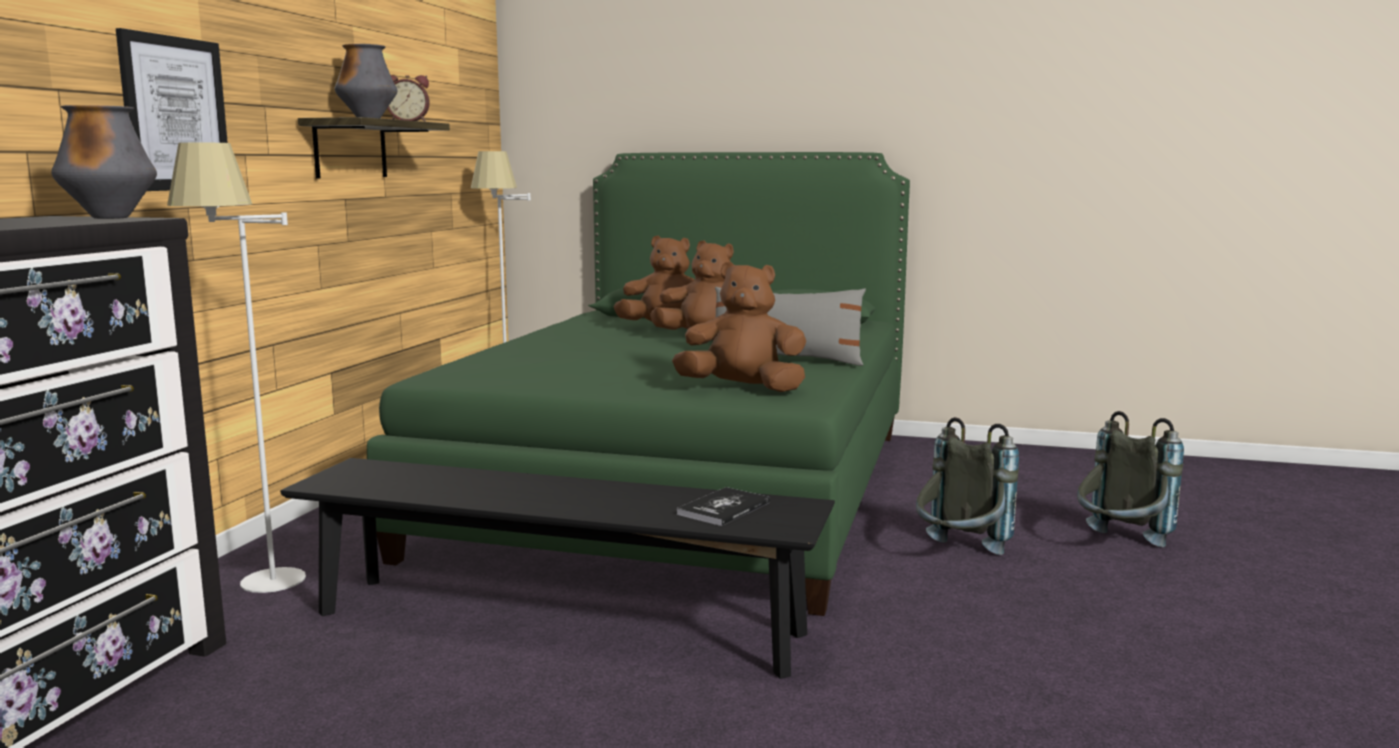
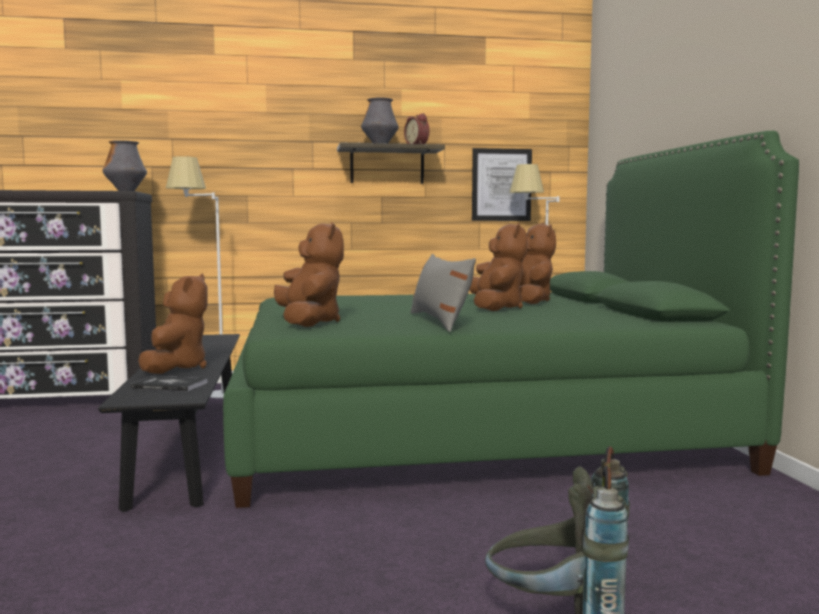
camera: 65 degrees right, 5 degrees down
(175, 114) = (239, 147): picture -> picture (501, 185)
(605, 501) = (176, 368): none -> brown plush toy
(959, 556) = (421, 542): grey backpack -> none

